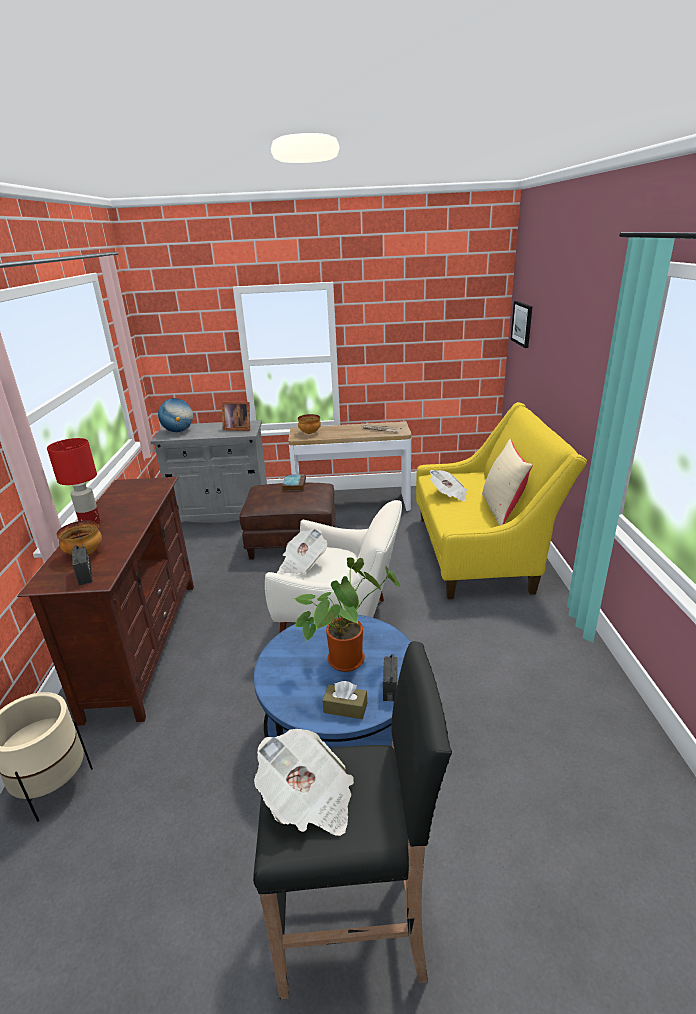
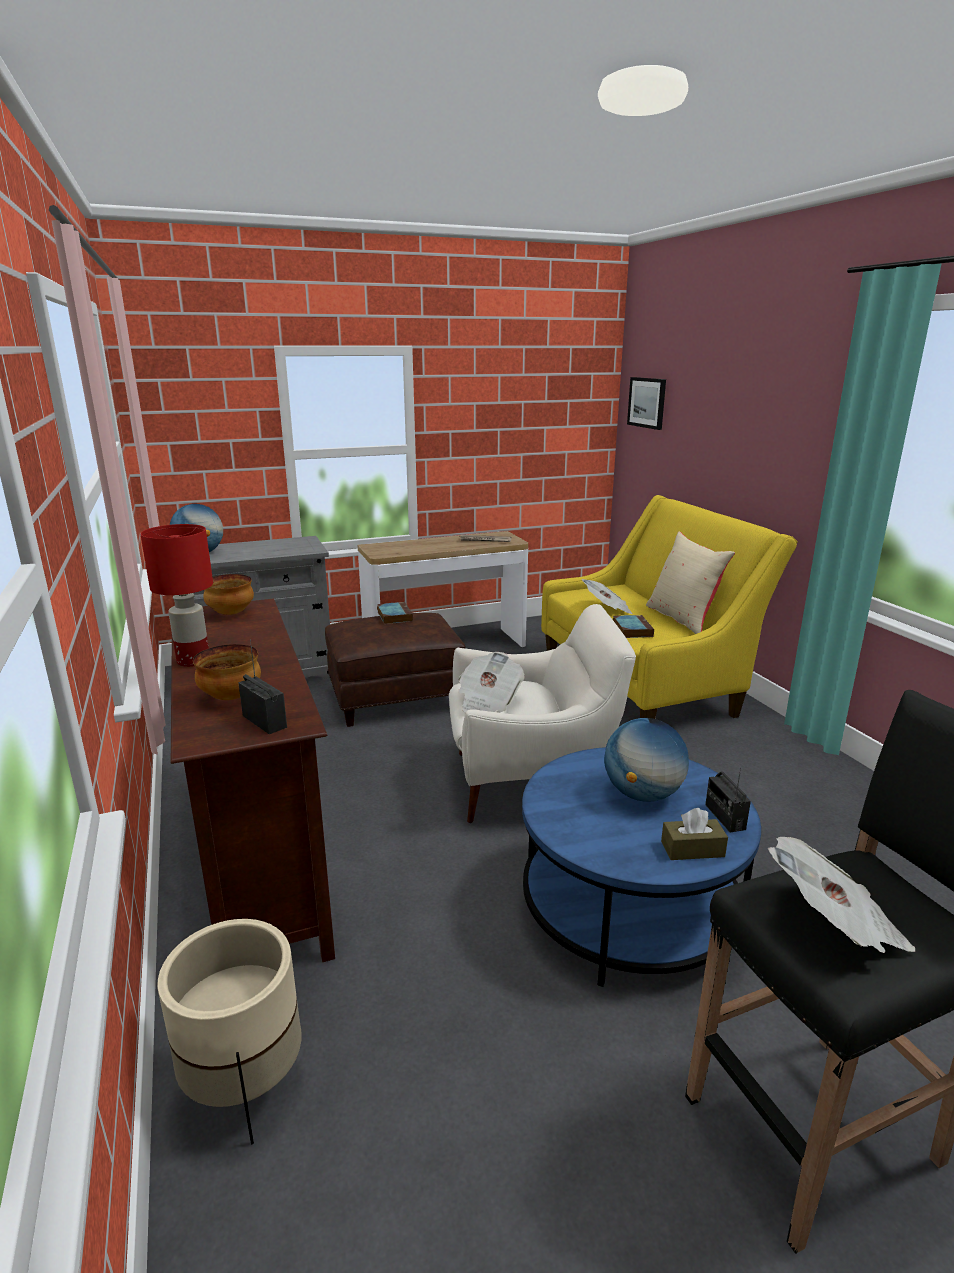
camera: 20 degrees left, 5 degrees down
(237, 428) = (291, 546): picture frame -> none
(309, 433) = (392, 549): bowl -> bowl (230, 613)
(347, 657) = (642, 794): potted plant -> globe
(452, 515) = (631, 629): none -> book

